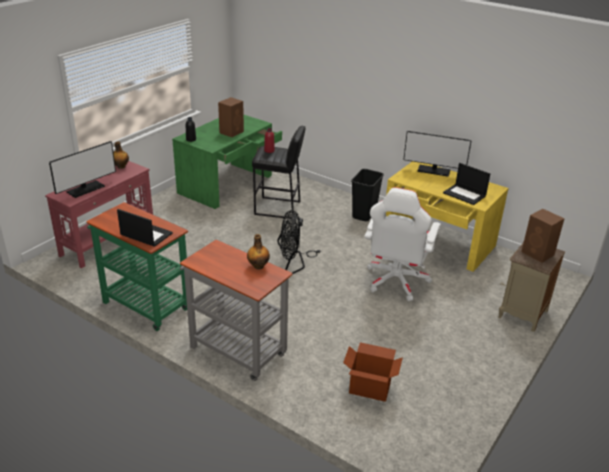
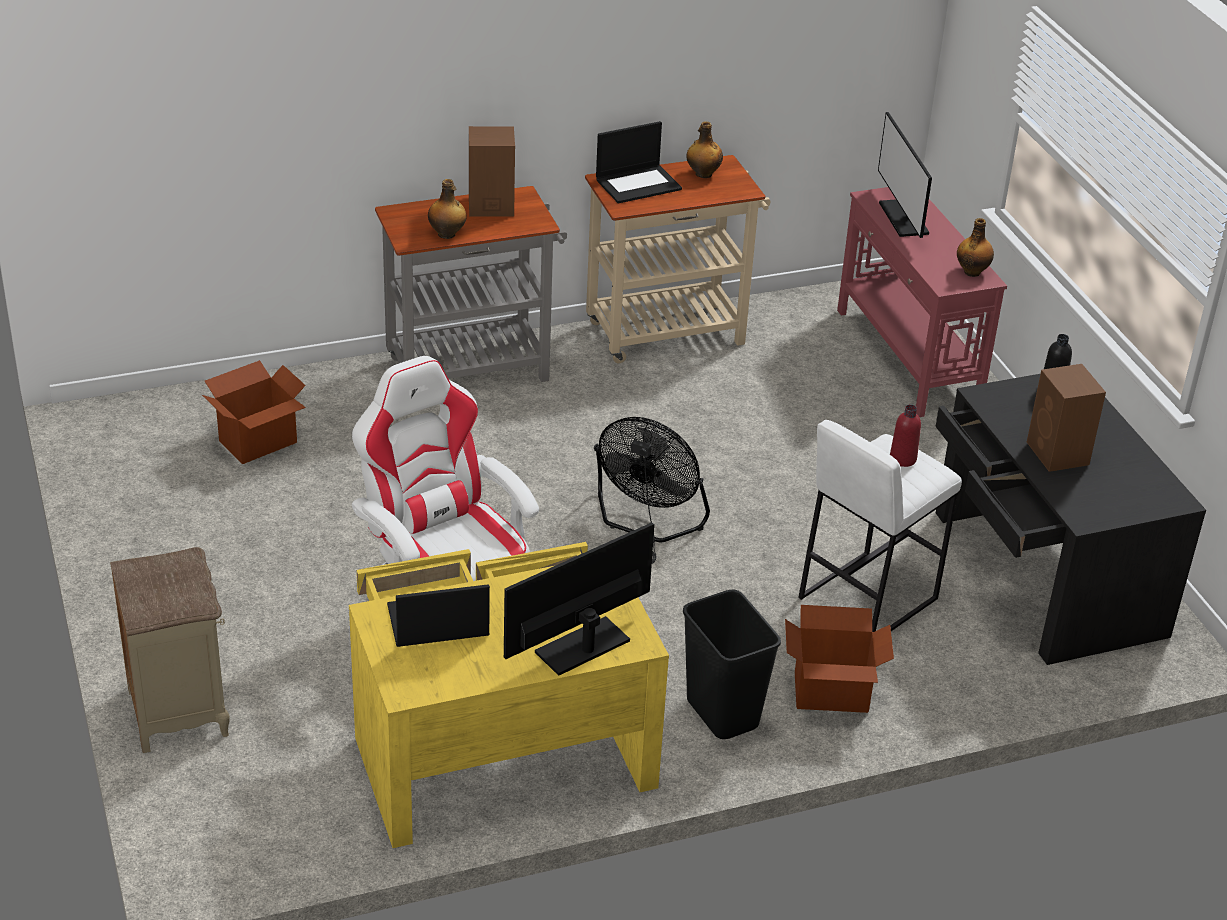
camera: 125 degrees right, 5 degrees up
(117, 222) = (703, 174): none -> bottle
(145, 306) = (668, 333): green cart -> beige cart
(230, 185) = (1037, 577): green desk -> black desk
(278, 208) = (866, 599): black stool -> white stool
(330, 201) = (831, 693): none -> cardboard box
(538, 254) = (165, 588): brown speaker -> brown speaker (489, 206)

